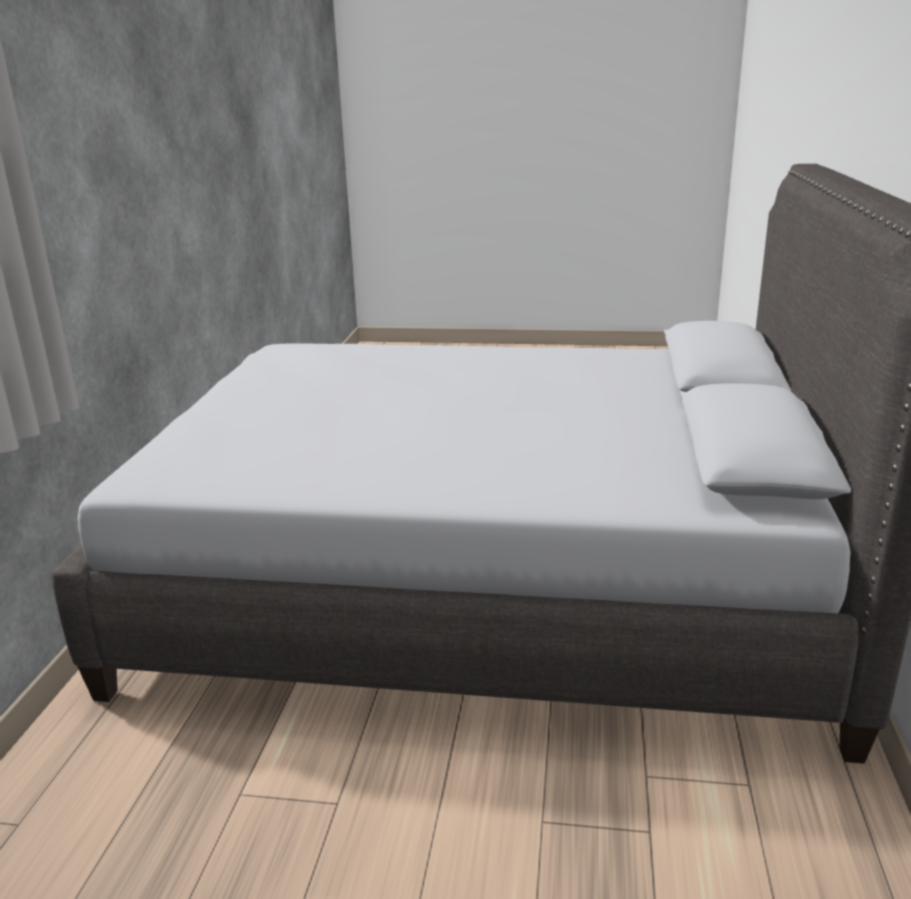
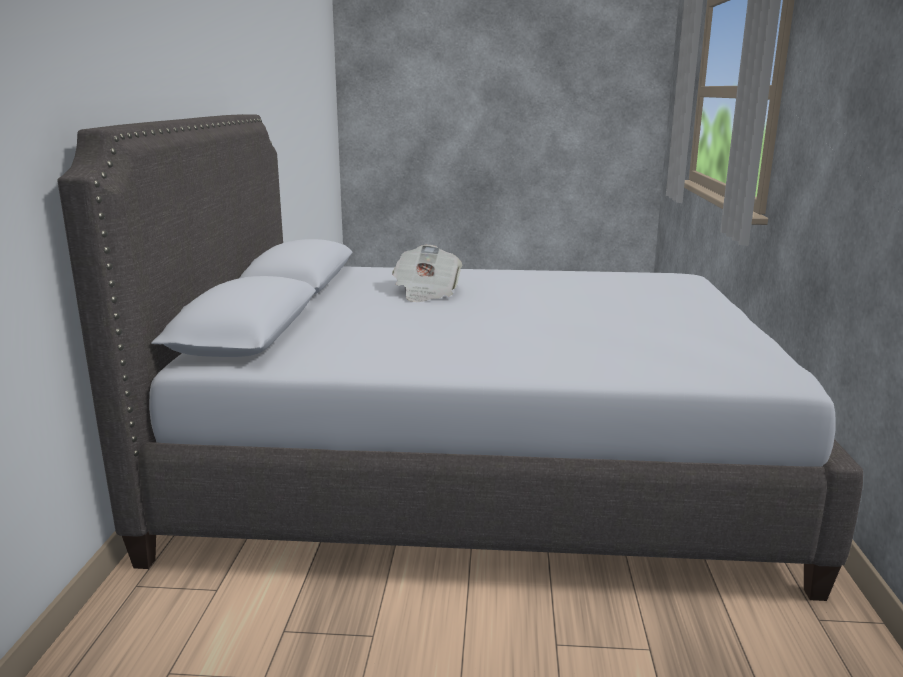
camera: 175 degrees right, 5 degrees down
(550, 435) = (426, 293): none -> newspaper

